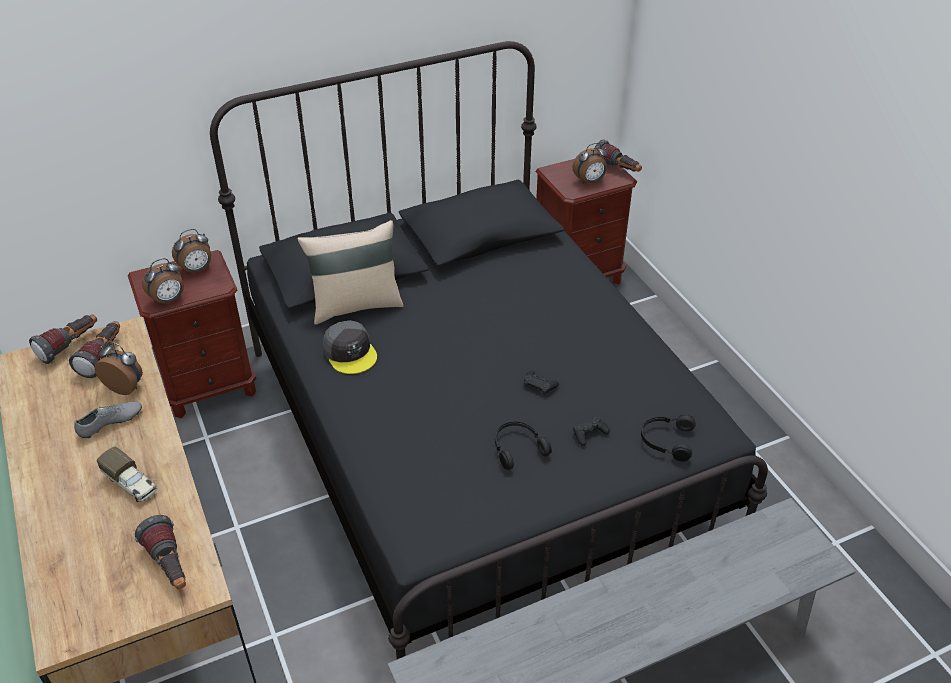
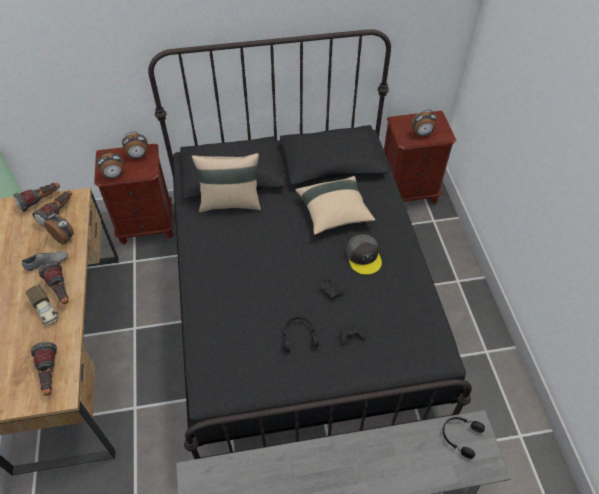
camera: 15 degrees right, 10 degrees up
(350, 352) = (215, 238): grey cap -> grey cap (363, 256)
(508, 292) = (334, 213): none -> beige pillow
(617, 169) = (445, 128): flashlight -> flashlight (60, 291)
(666, 441) = (402, 354): black headphones -> black headphones (460, 436)

